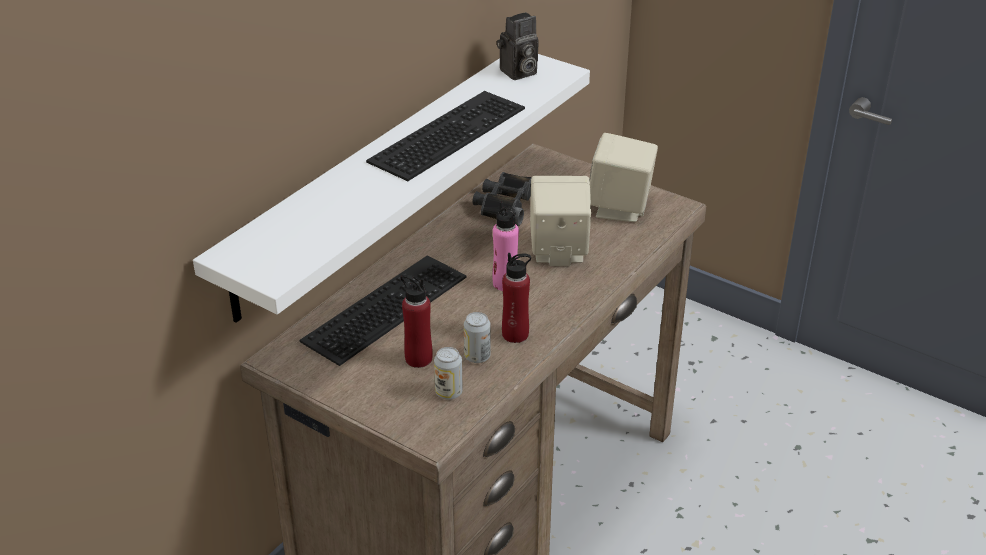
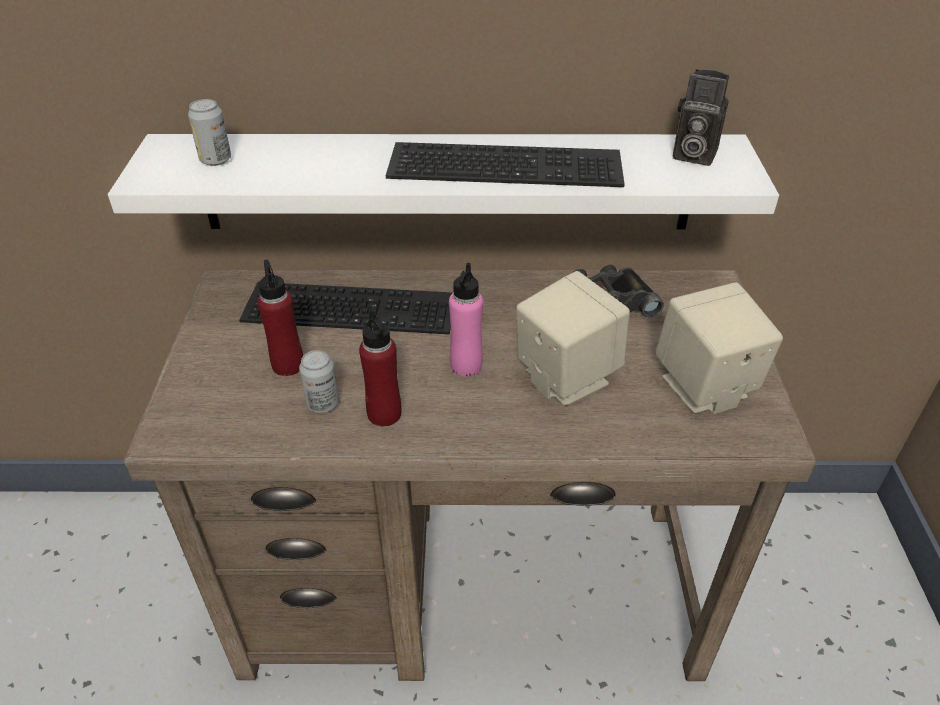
camera: 55 degrees right, 5 degrees up
(448, 392) = (247, 411): can -> can (216, 160)

